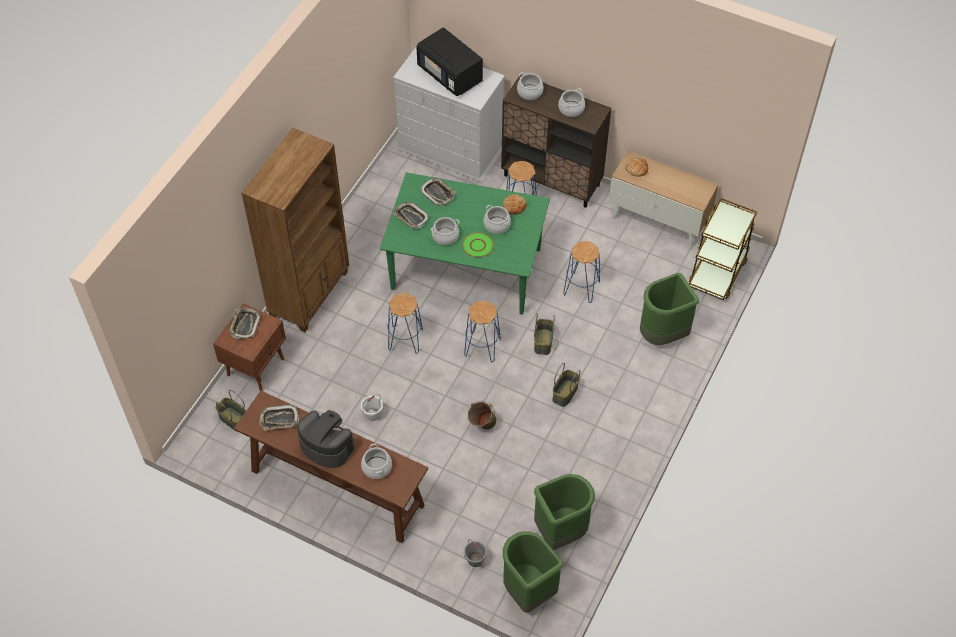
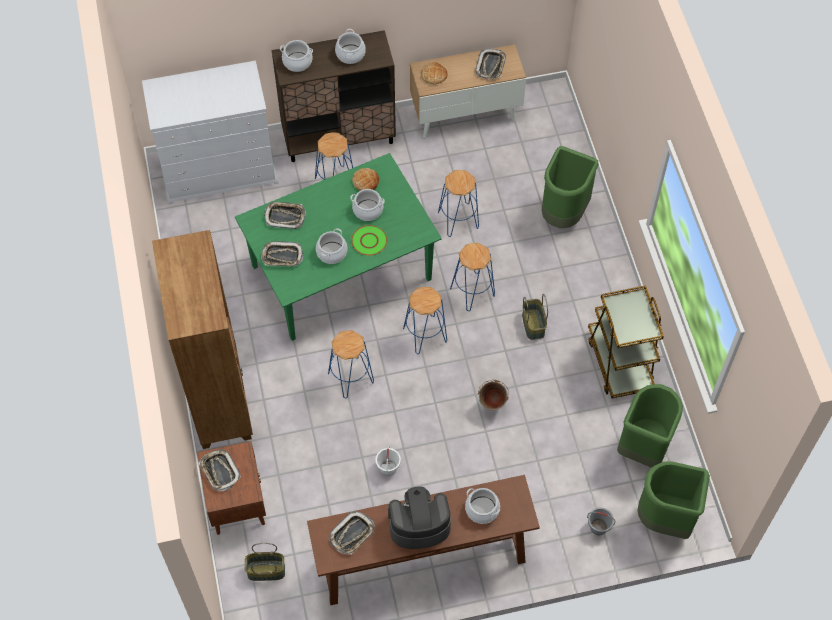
camera: 40 degrees left, 5 degrees up
(450, 75) = (204, 92): black microwave -> none
(543, 342) = (472, 292): basket -> blue stool
(685, 188) = (491, 66): none -> tray
(717, 272) = (556, 127): brown cart -> brown cart (620, 362)

